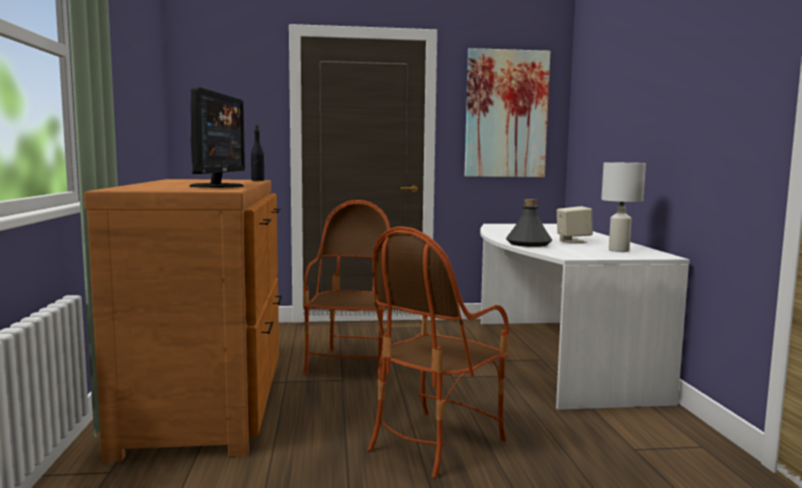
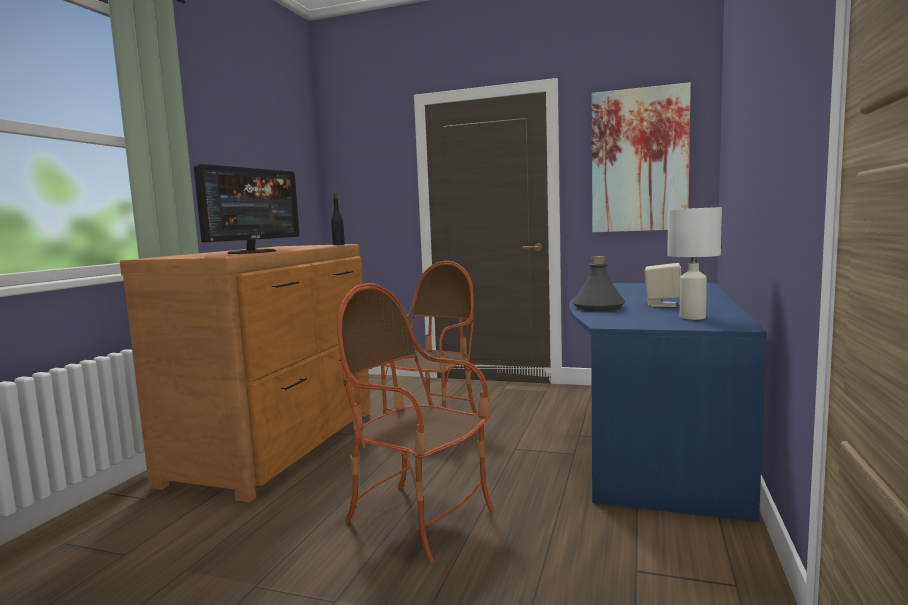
camera: 25 degrees right, 0 degrees up
(435, 442) = (420, 518): armchair -> armchair turned 60 degrees clockwise
(552, 356) = (654, 437): white desk -> blue desk

